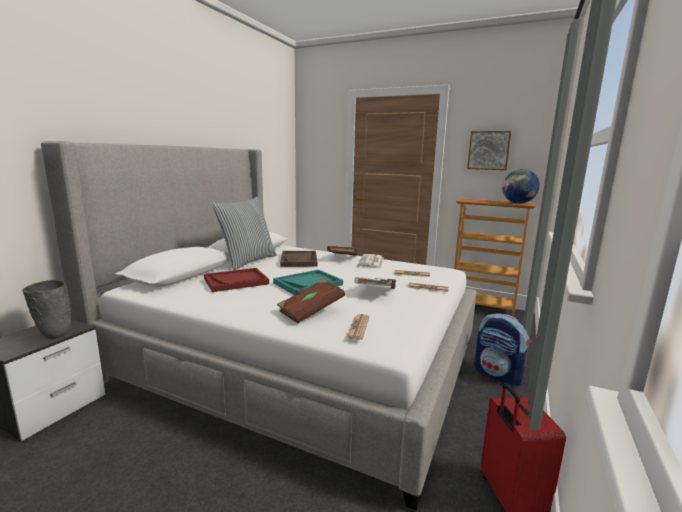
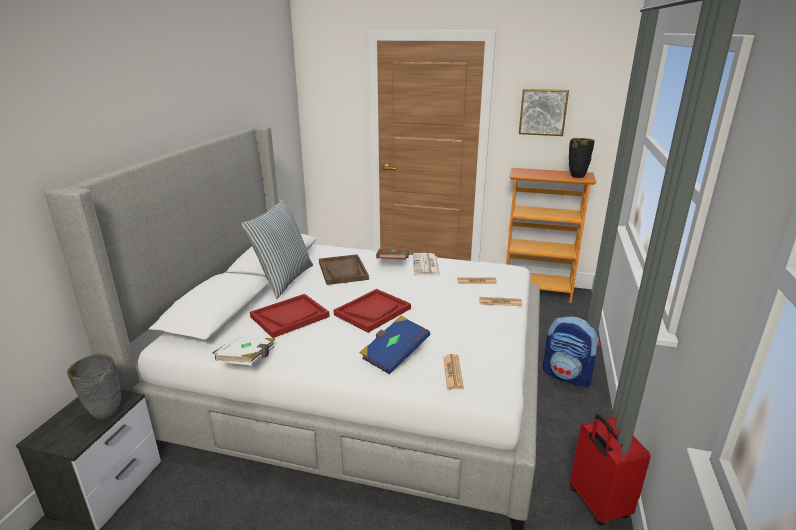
camera: 10 degrees left, 10 degrees up
(308, 284) = (372, 311): turquoise tray -> red tray
(310, 312) = (394, 355): brown book -> blue book
(377, 293) = (450, 316): white book -> white book (247, 361)
(518, 203) = (577, 176): globe -> black vase

